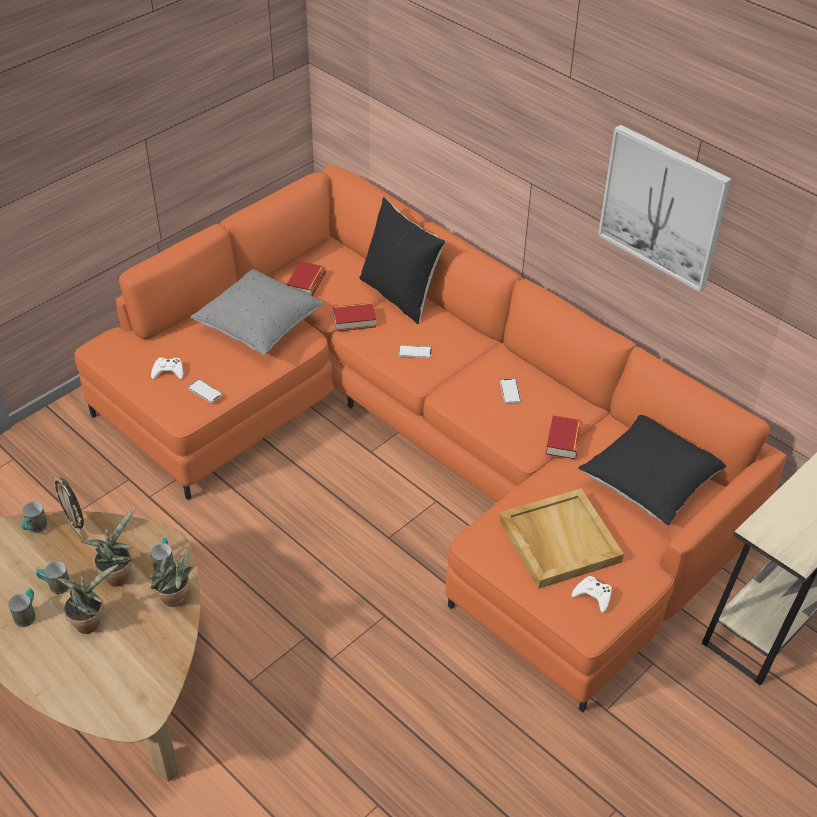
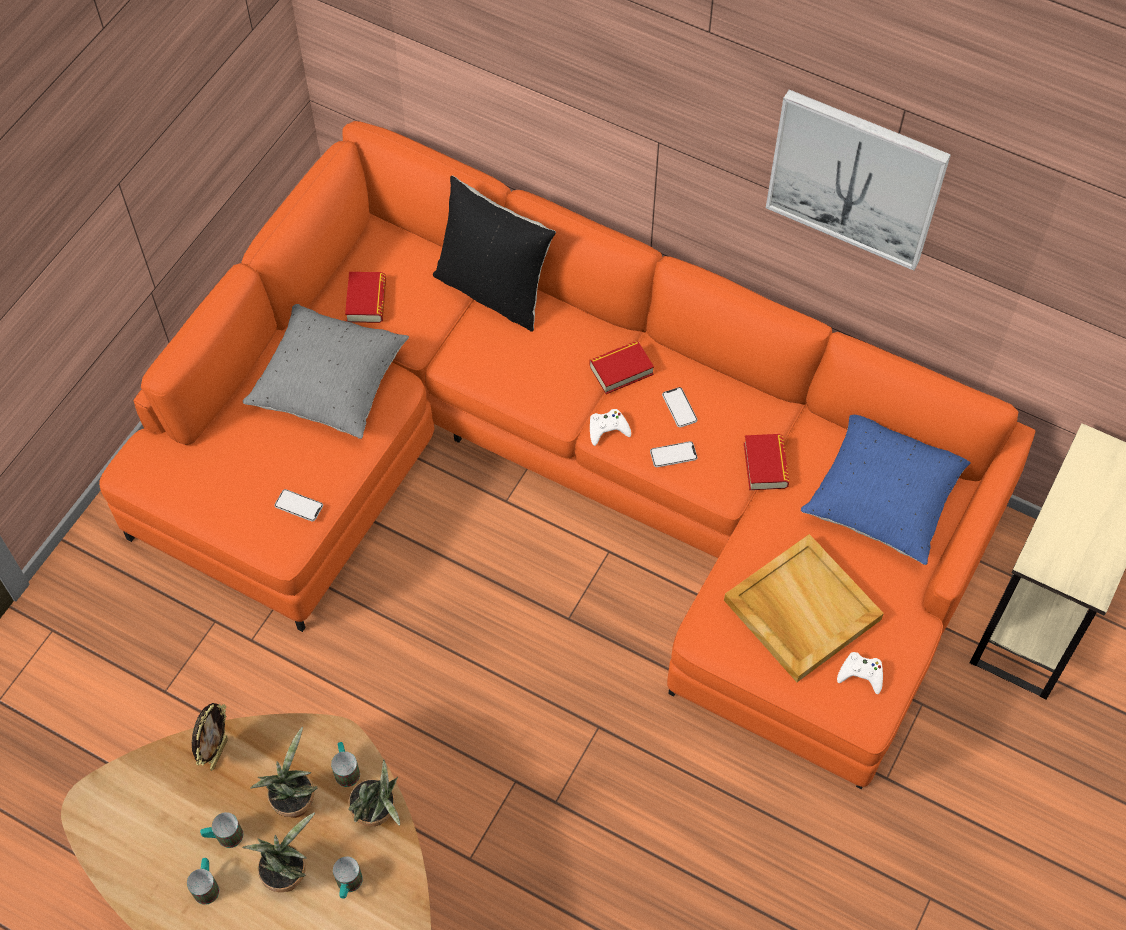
camera: 15 degrees left, 15 degrees up
(34, 529) = (164, 765): mug -> mug (348, 885)
(76, 531) = (218, 753): picture frame -> picture frame turned 105 degrees counterclockwise
(168, 371) = (239, 487): white game controller -> white game controller (607, 429)
(354, 320) = (449, 345): book -> book (621, 370)
(415, 352) = (543, 377): phone -> phone (673, 455)
(649, 482) = (882, 499): black pillow -> blue pillow

